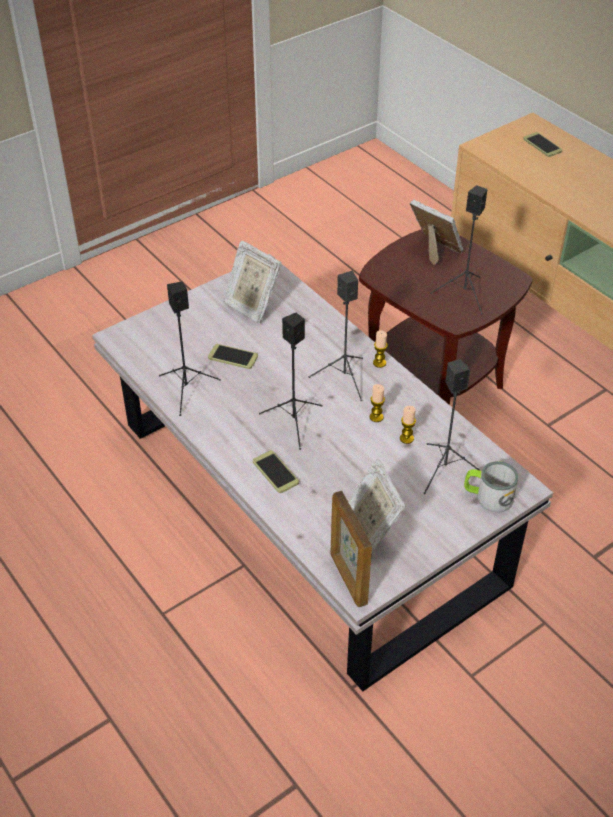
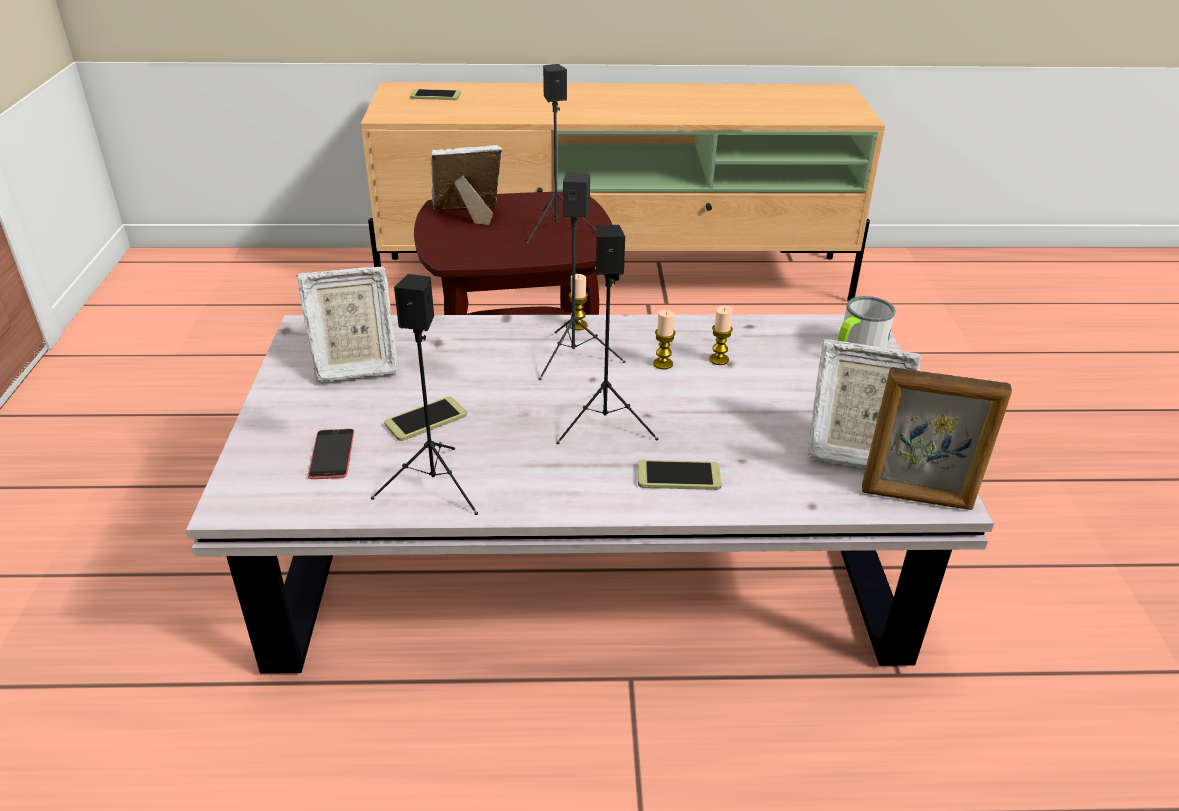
camera: 55 degrees left, 10 degrees down
(177, 343) = (332, 454): none -> phone
(445, 469) = (792, 357): black speaker -> none

